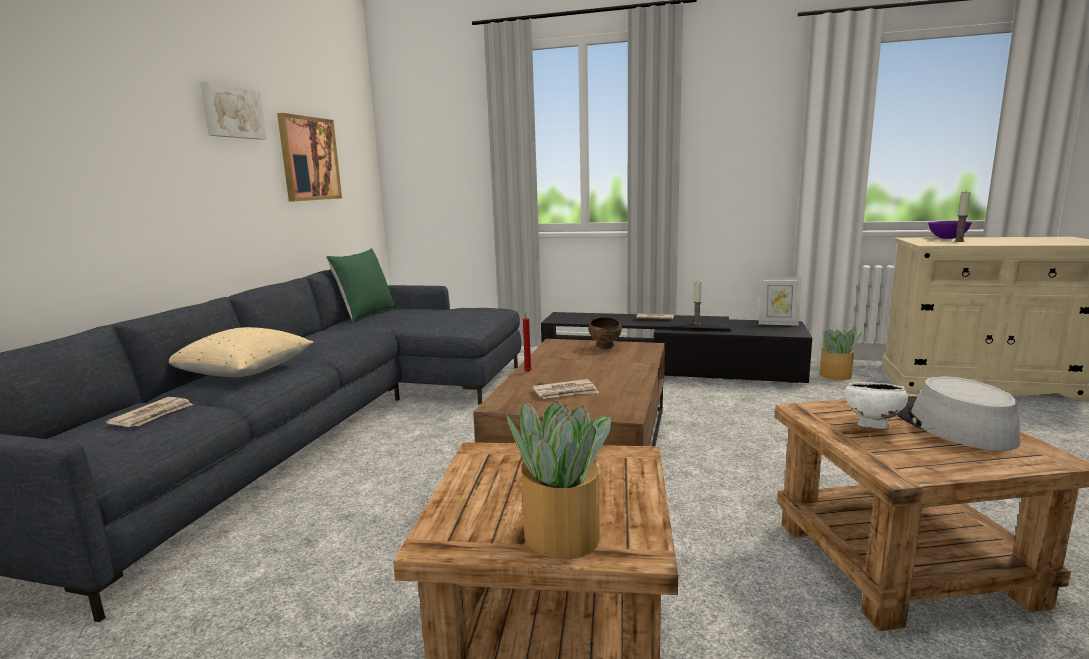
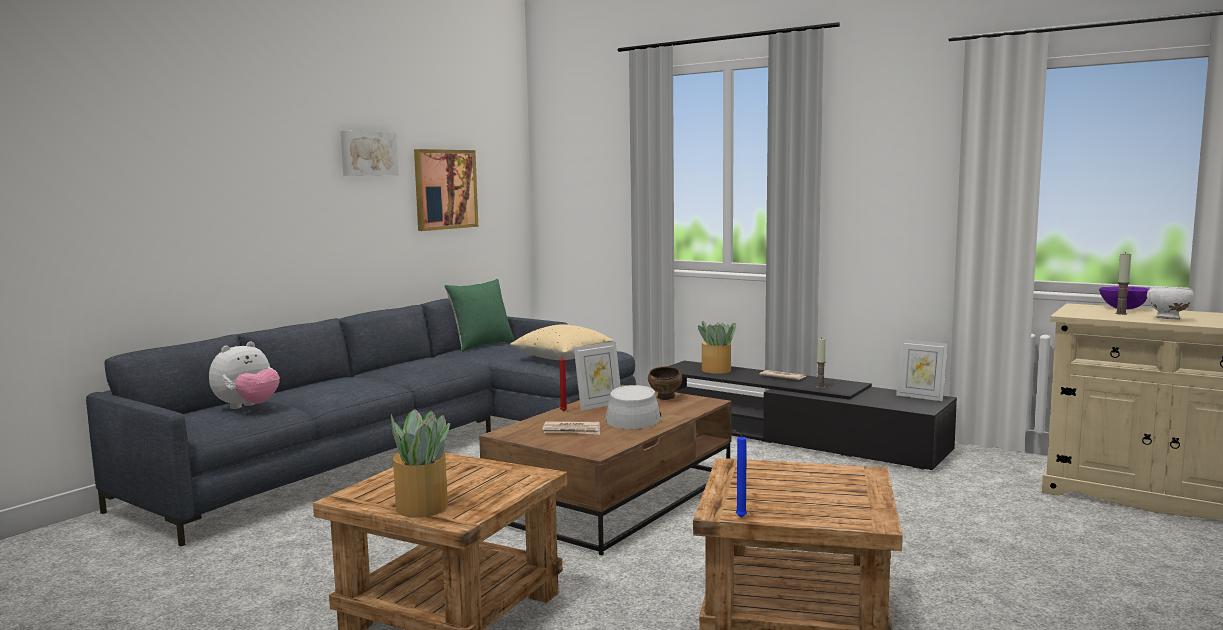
camera: 20 degrees right, 5 degrees down
(153, 415) = (247, 407): newspaper -> plush toy
(244, 372) = (333, 384): beige pillow -> beige pillow (562, 358)
(554, 361) = (599, 405): none -> picture frame
(836, 376) = (983, 468): potted plant -> potted plant (716, 370)
(871, 427) = (763, 482): white bowl -> white bowl (1167, 319)
(932, 477) = (739, 517): none -> blue candle
(951, 425) = (840, 491): grey hat -> grey hat (633, 417)

